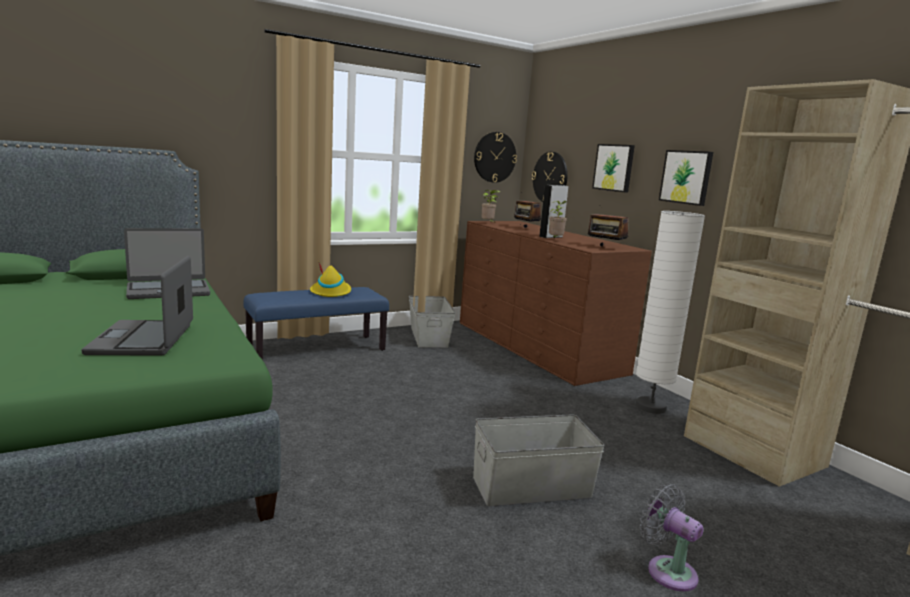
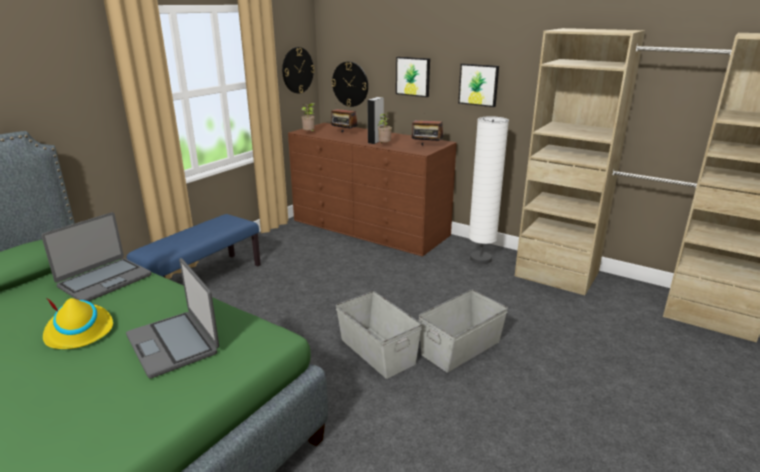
camera: 25 degrees left, 10 degrees up
(330, 292) = (205, 229): yellow hat -> yellow hat (79, 331)
(429, 337) = (283, 241): grey storage box -> grey storage box (377, 351)
(667, 570) = (570, 374): grey fan -> none

